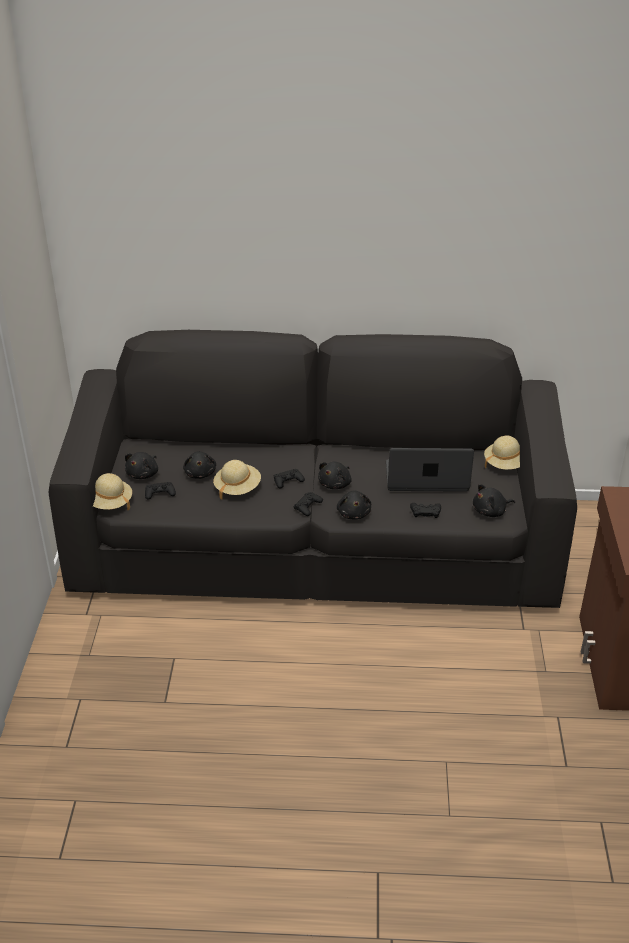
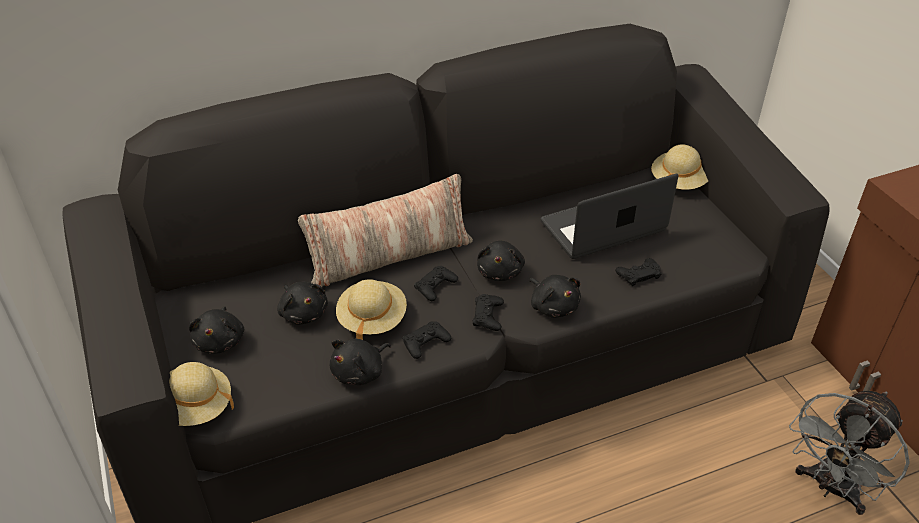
camera: 25 degrees left, 5 degrees up
(160, 493) = (264, 364): black game controller -> black game controller (425, 343)
(272, 457) = (389, 257): none -> pillow
(491, 511) = (712, 249): black plush toy -> black plush toy (360, 372)
(515, 705) = (831, 488): none -> grey fan

